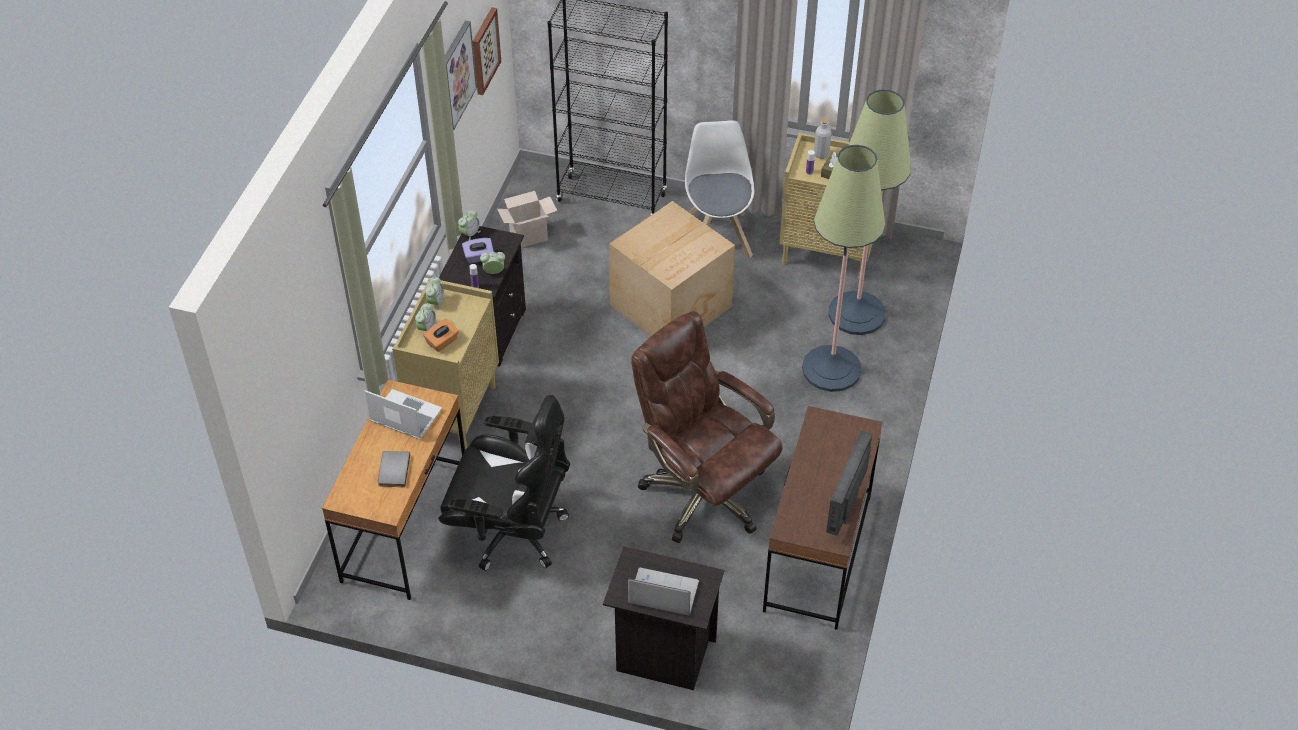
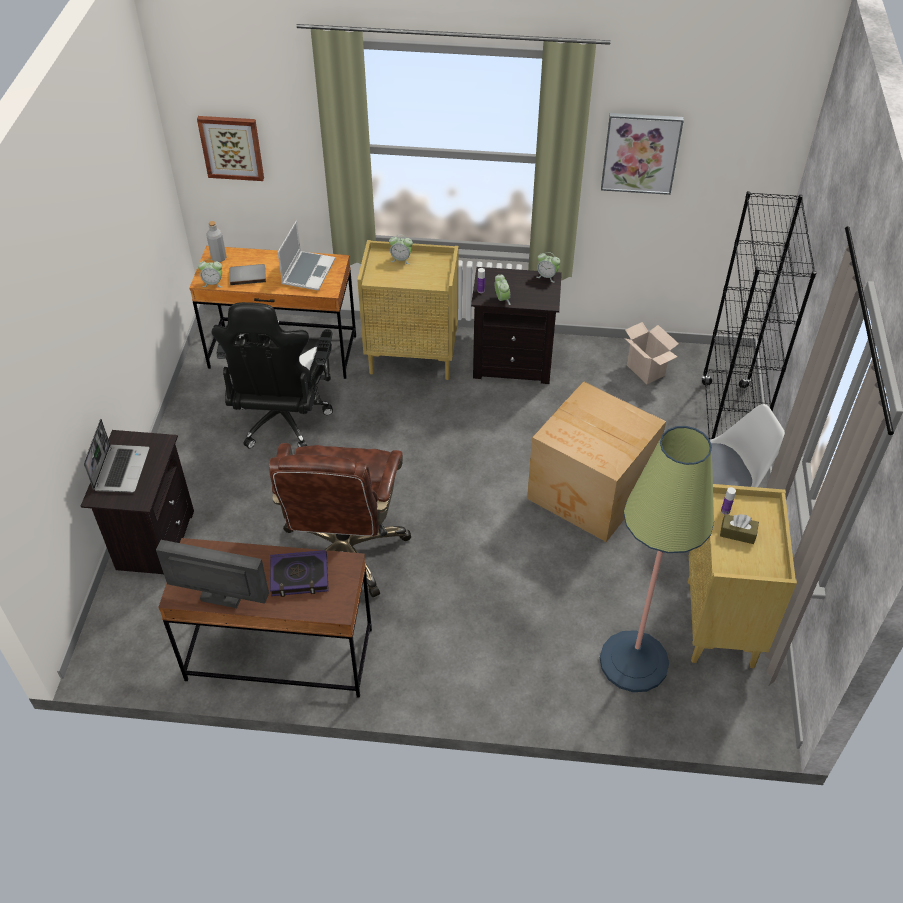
camera: 80 degrees right, 0 degrees up
(436, 302) = (434, 259): alarm clock -> alarm clock (213, 283)
(442, 342) = (387, 271): orange tissue box -> none
(479, 257) = (518, 287): purple tissue box -> none
(484, 51) = (715, 182): picture -> picture (231, 147)
(704, 494) = (344, 549): brown office chair -> brown office chair turned 150 degrees clockwise
(821, 154) = (762, 519): grey bottle -> grey bottle (219, 258)
(827, 452) = (299, 576): none -> book
(831, 369) = (539, 644): floor lamp -> none

